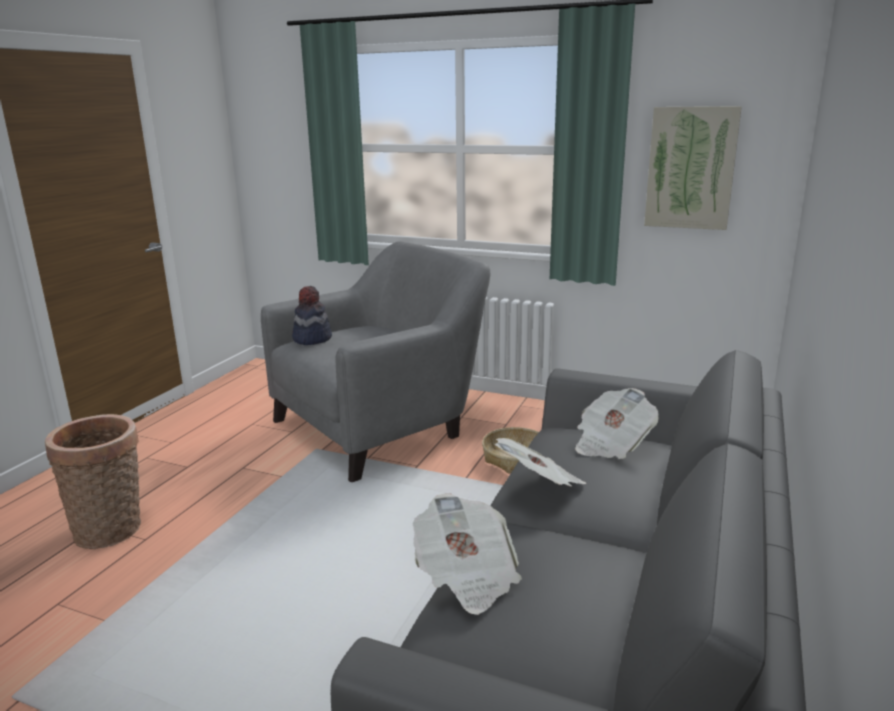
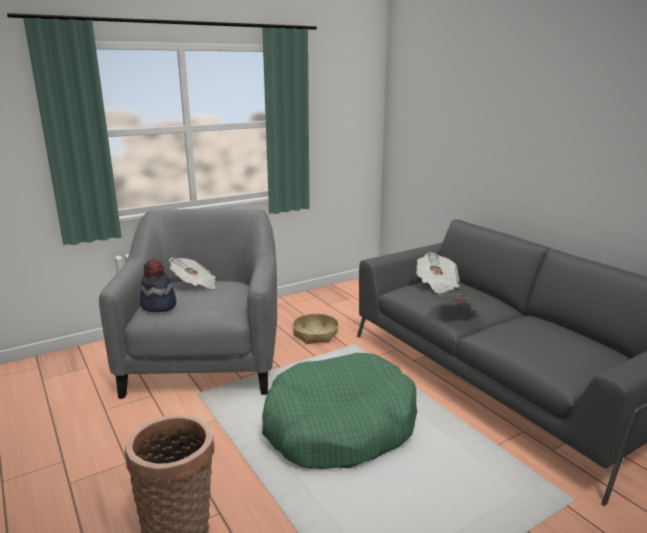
camera: 55 degrees left, 0 degrees up
(335, 550) = (339, 426): none -> green dog bed
(466, 576) = (529, 351): newspaper -> newspaper (195, 285)
(691, 168) = (334, 129): picture -> none

